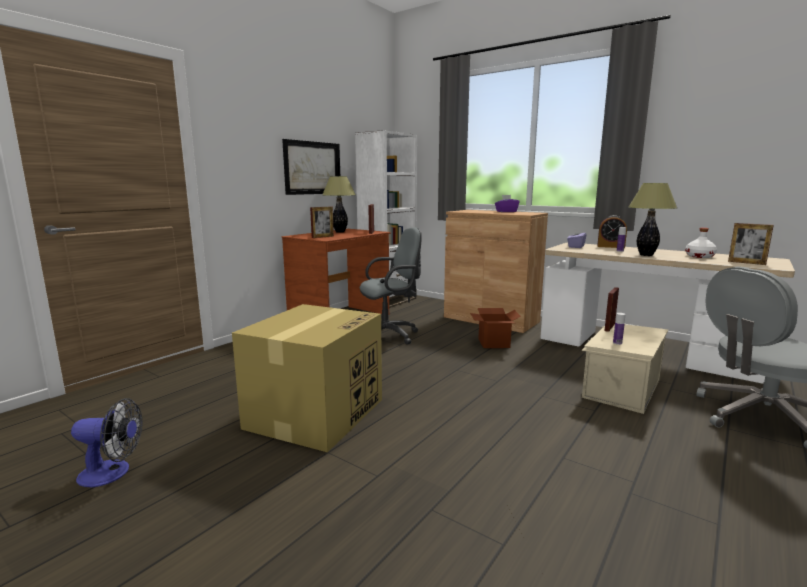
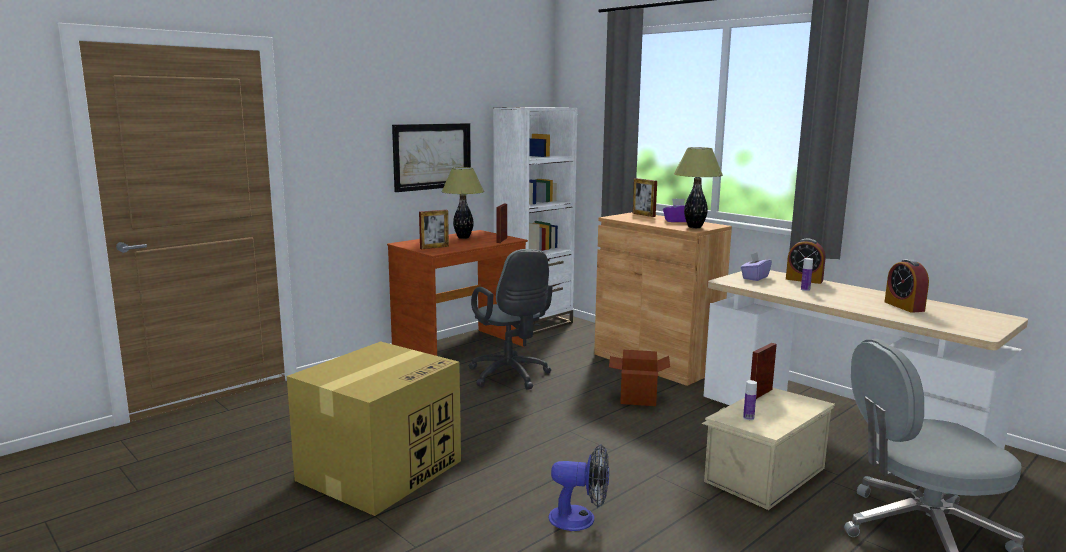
camera: 10 degrees right, 0 degrees up
(112, 473) = (158, 514): fan -> fan (580, 519)
(390, 335) = (511, 376): grey office chair -> grey office chair turned 75 degrees clockwise
(646, 255) = (831, 300): table lamp -> table lamp (694, 227)
(700, 256) = (904, 306): white bottle -> alarm clock
(746, 263) = (952, 323): picture frame -> picture frame (643, 215)

